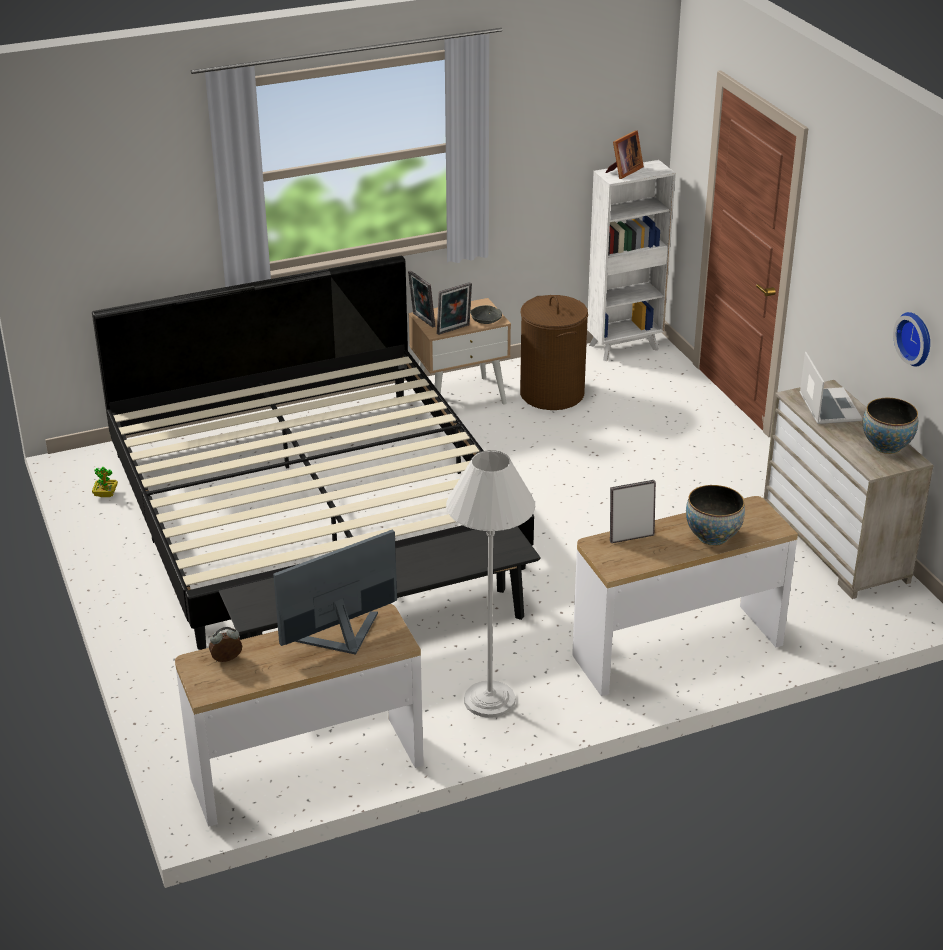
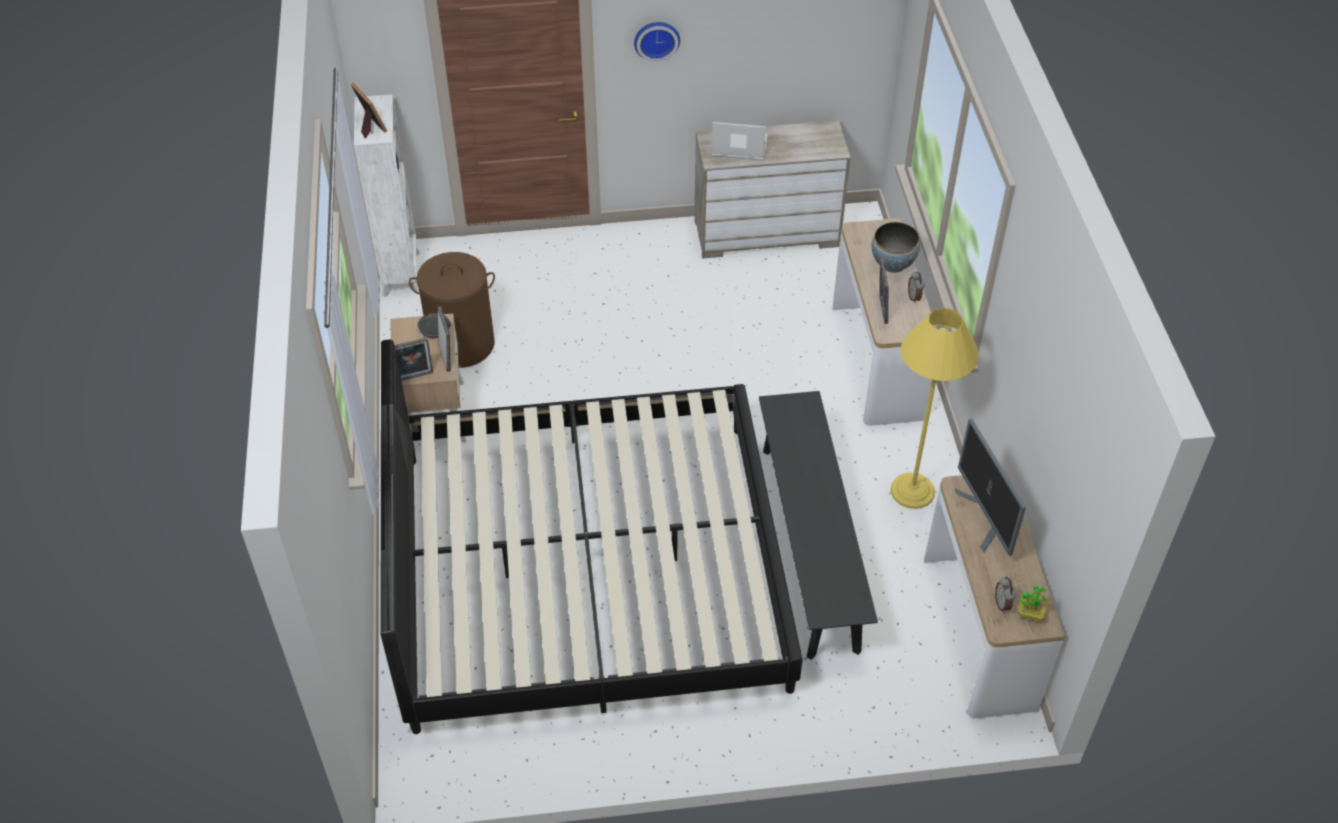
camera: 75 degrees left, 15 degrees up
(106, 494) = (490, 752): potted plant -> potted plant (1030, 613)
(489, 700) = (912, 491): white floor lamp -> yellow floor lamp
(665, 557) = (914, 297): none -> alarm clock
(886, 446) = (806, 134): bowl -> none
(916, 338) = (788, 48): wall clock -> wall clock (656, 39)

